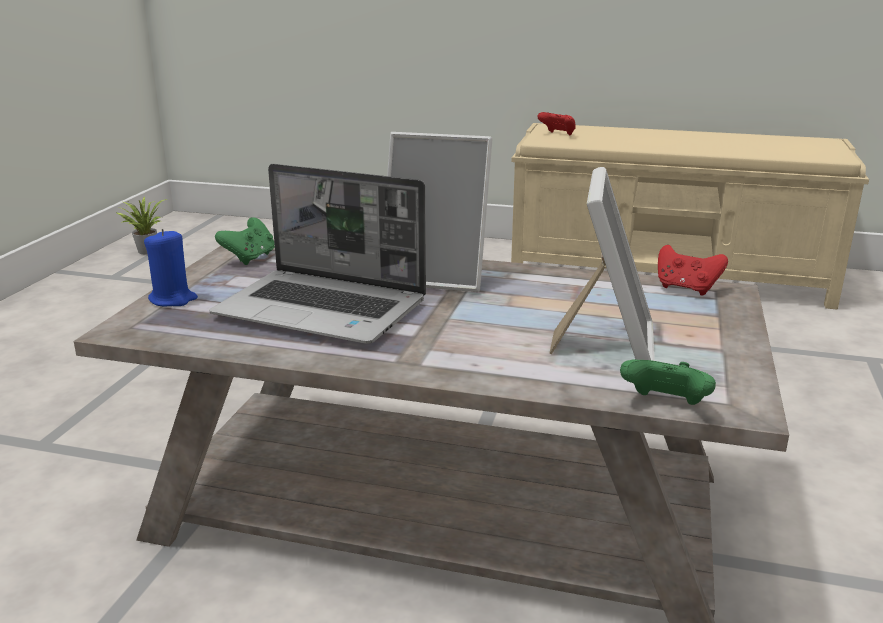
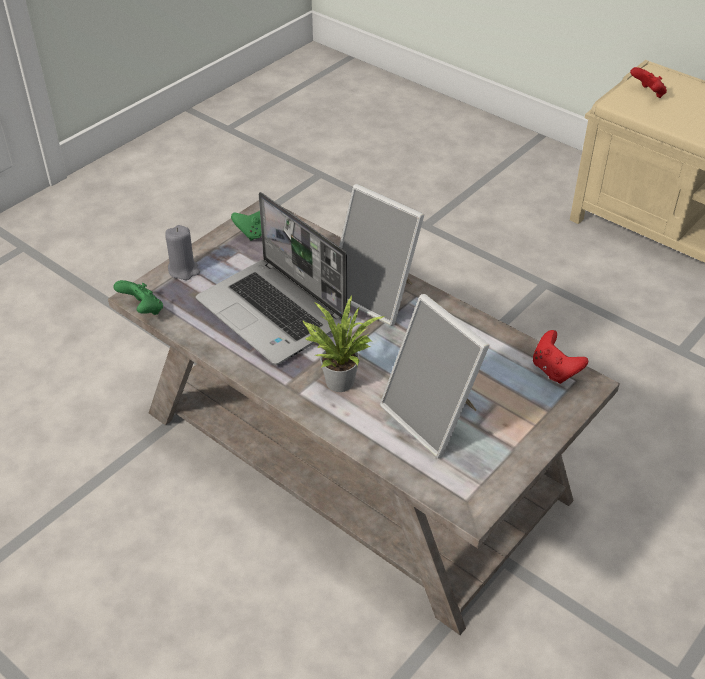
camera: 25 degrees right, 20 degrees up
(146, 250) = (267, 97): potted plant -> potted plant (338, 379)
(173, 299) = (184, 270): blue candle -> grey candle
(606, 347) = (433, 418): picture frame -> picture frame turned 105 degrees clockwise
(665, 405) = (422, 487): green game controller -> green game controller (143, 310)

